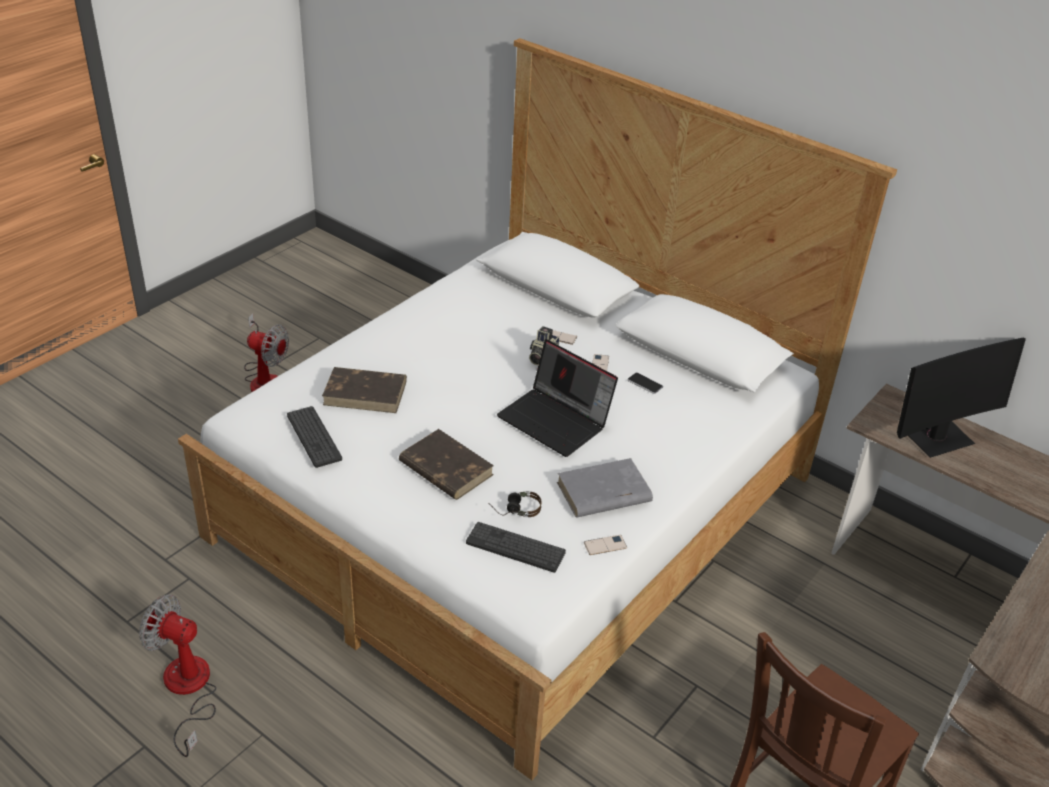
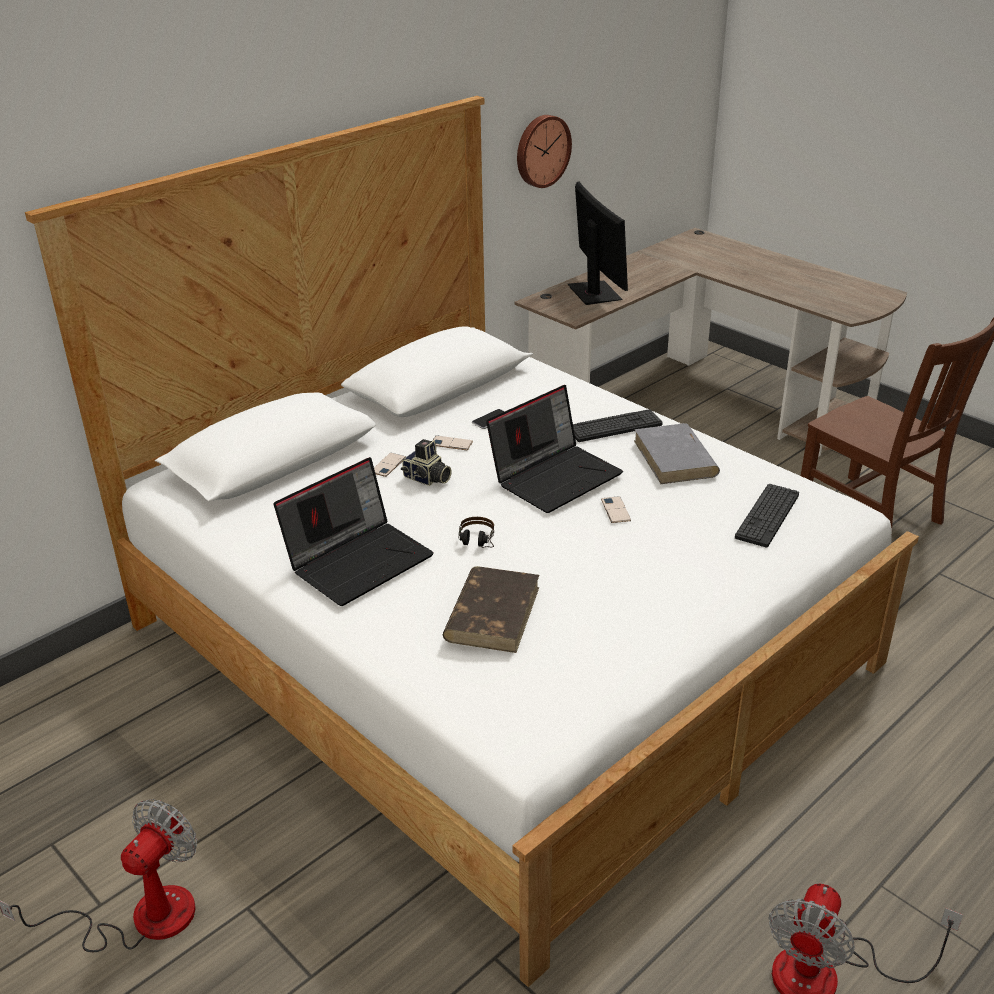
camera: 80 degrees left, 5 degrees down
(314, 437) = (586, 660): keyboard -> keyboard (614, 426)
(430, 334) = (359, 560): none -> laptop
(445, 468) = (640, 557): brown book -> none
(514, 509) = (707, 513): headphones -> headphones (476, 543)
(605, 545) = (751, 465): phone -> phone (615, 510)
(977, 273) = (541, 150): none -> wall clock

